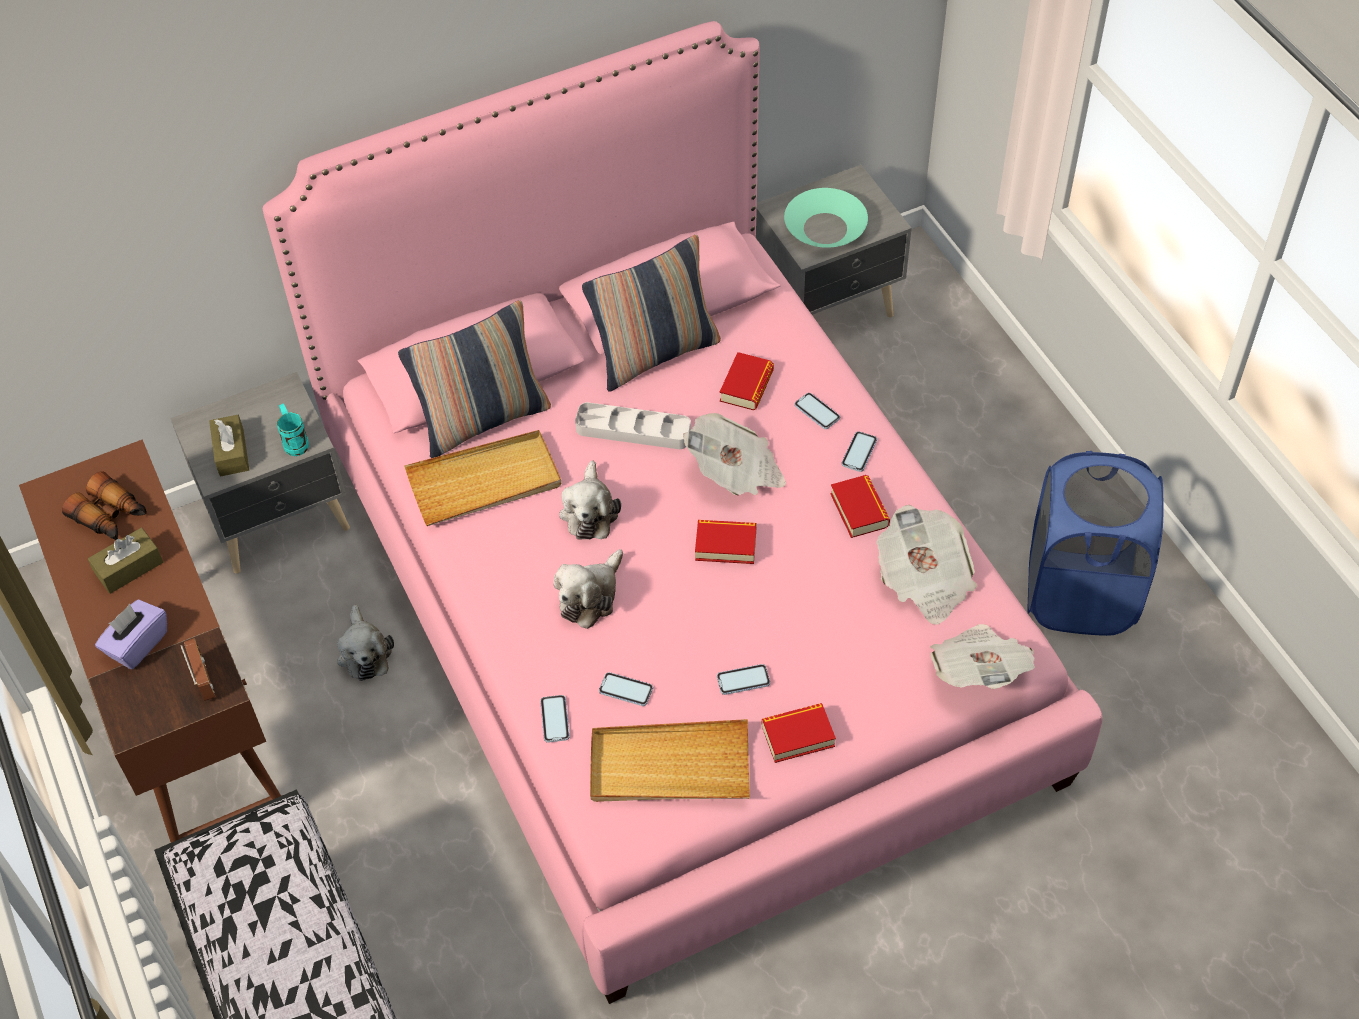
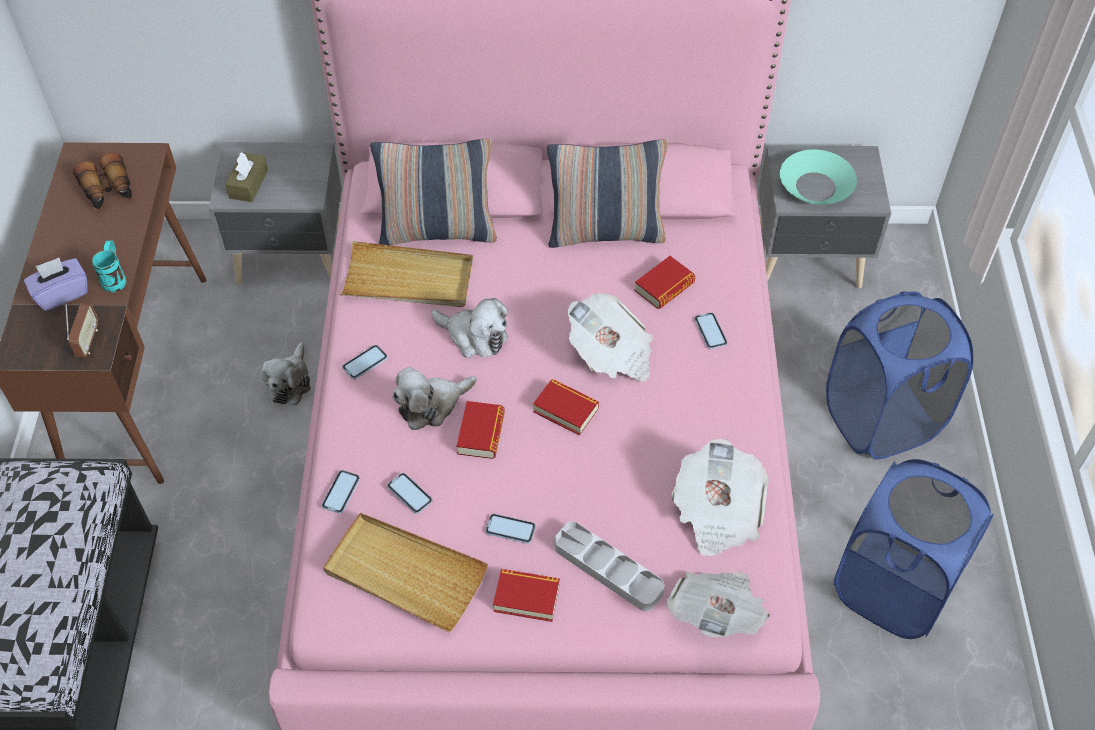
camera: 25 degrees right, 0 degrees up
(129, 568) = (95, 234): brown tissue box -> none
(294, 441) = (298, 193): turquoise mug -> turquoise mug (116, 278)
(589, 511) = (474, 336): plush toy -> plush toy turned 90 degrees counterclockwise
(633, 430) = (550, 286): grey tray -> grey tray (608, 569)
(859, 452) = (726, 380): phone -> phone (365, 363)
(859, 510) = (696, 428): book -> book (481, 434)
(982, 439) = (881, 420): none -> blue laundry basket

